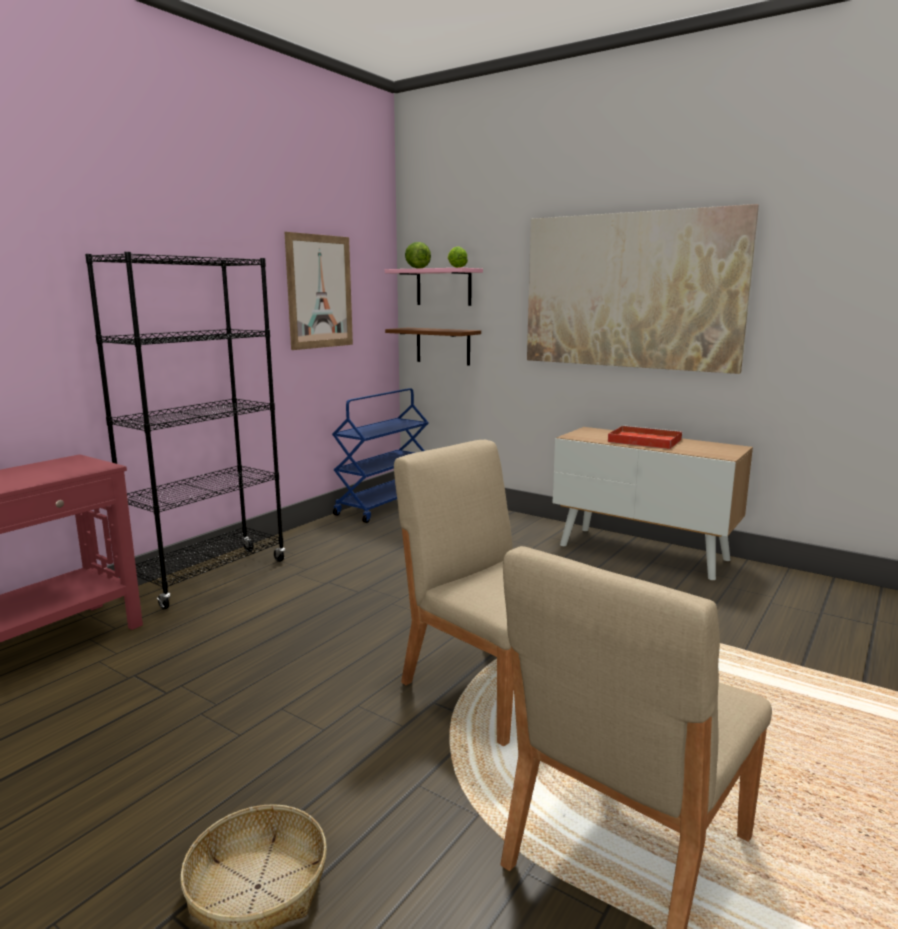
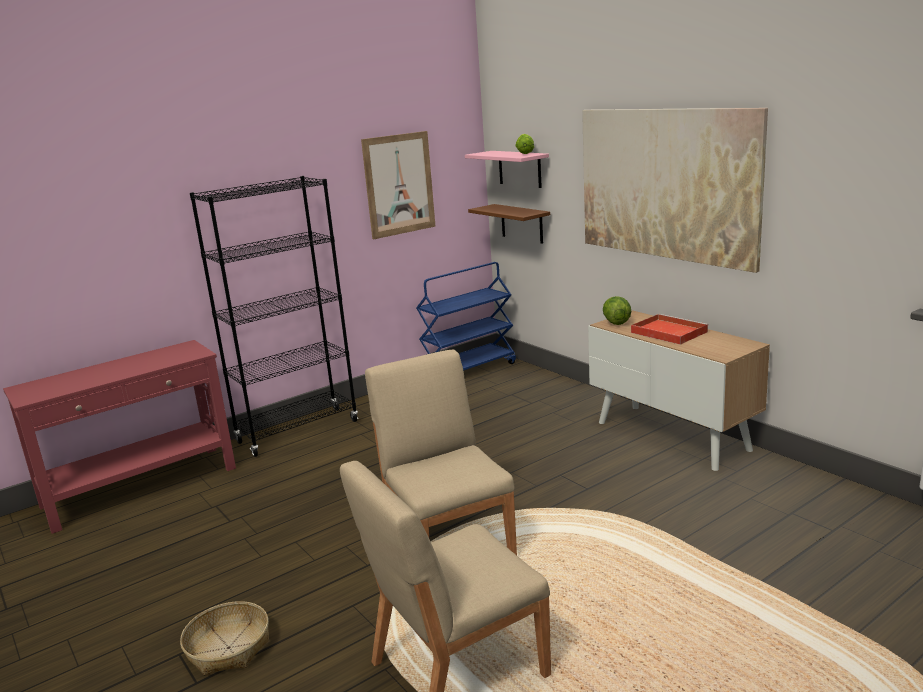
camera: 20 degrees right, 5 degrees up
(416, 268) = (493, 153): lettuce -> lettuce (616, 322)

